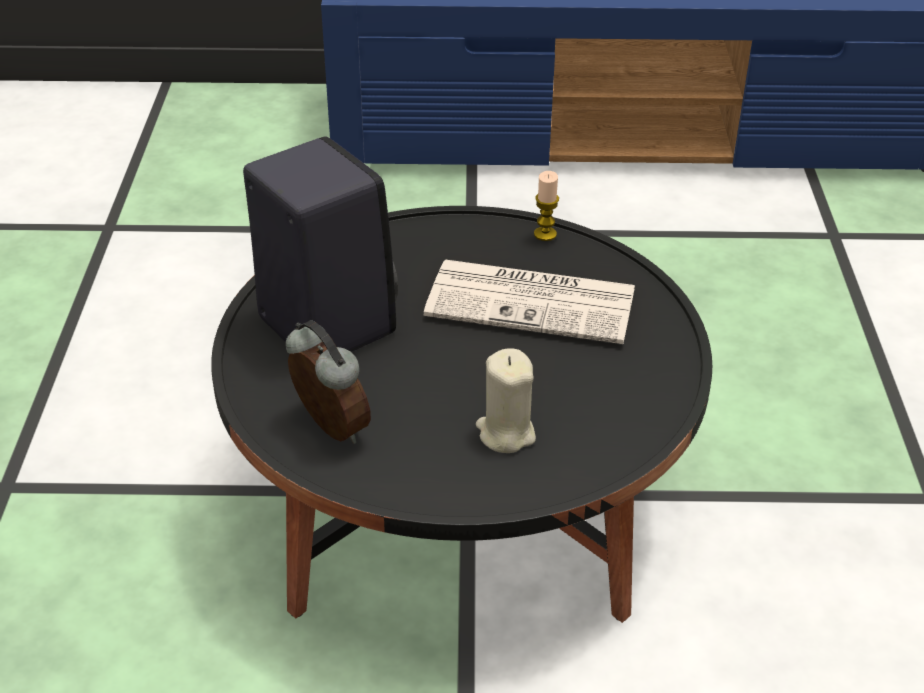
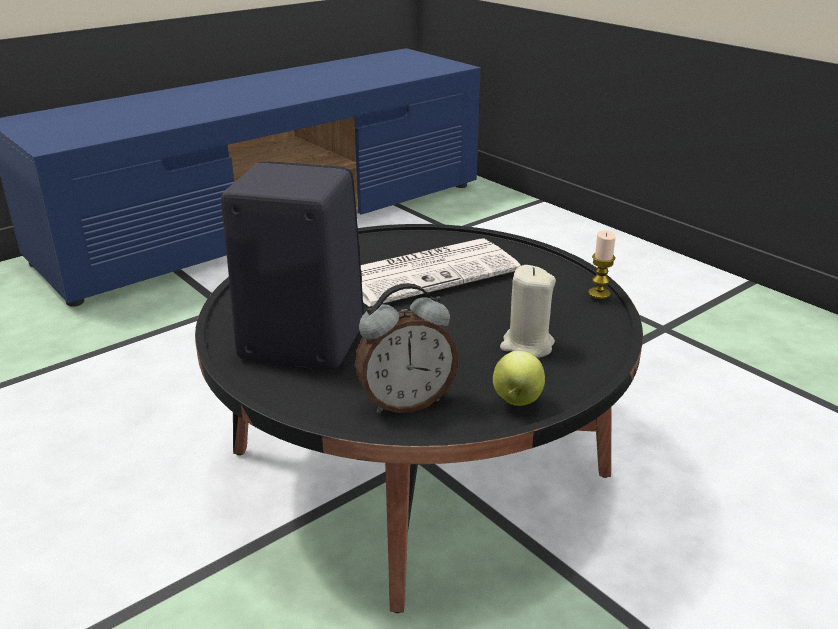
camera: 40 degrees left, 10 degrees down
(329, 430) = (405, 402): alarm clock -> alarm clock turned 150 degrees clockwise
(410, 481) = (517, 400): none -> apple
(545, 234) = (381, 235): candle -> candle (599, 293)

